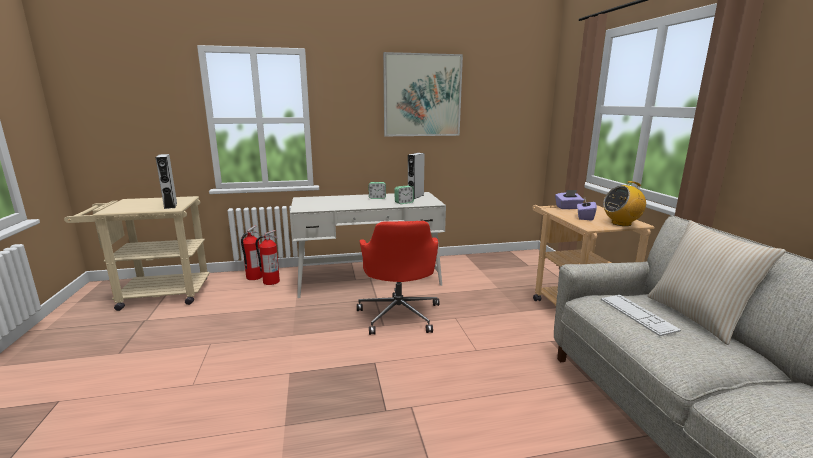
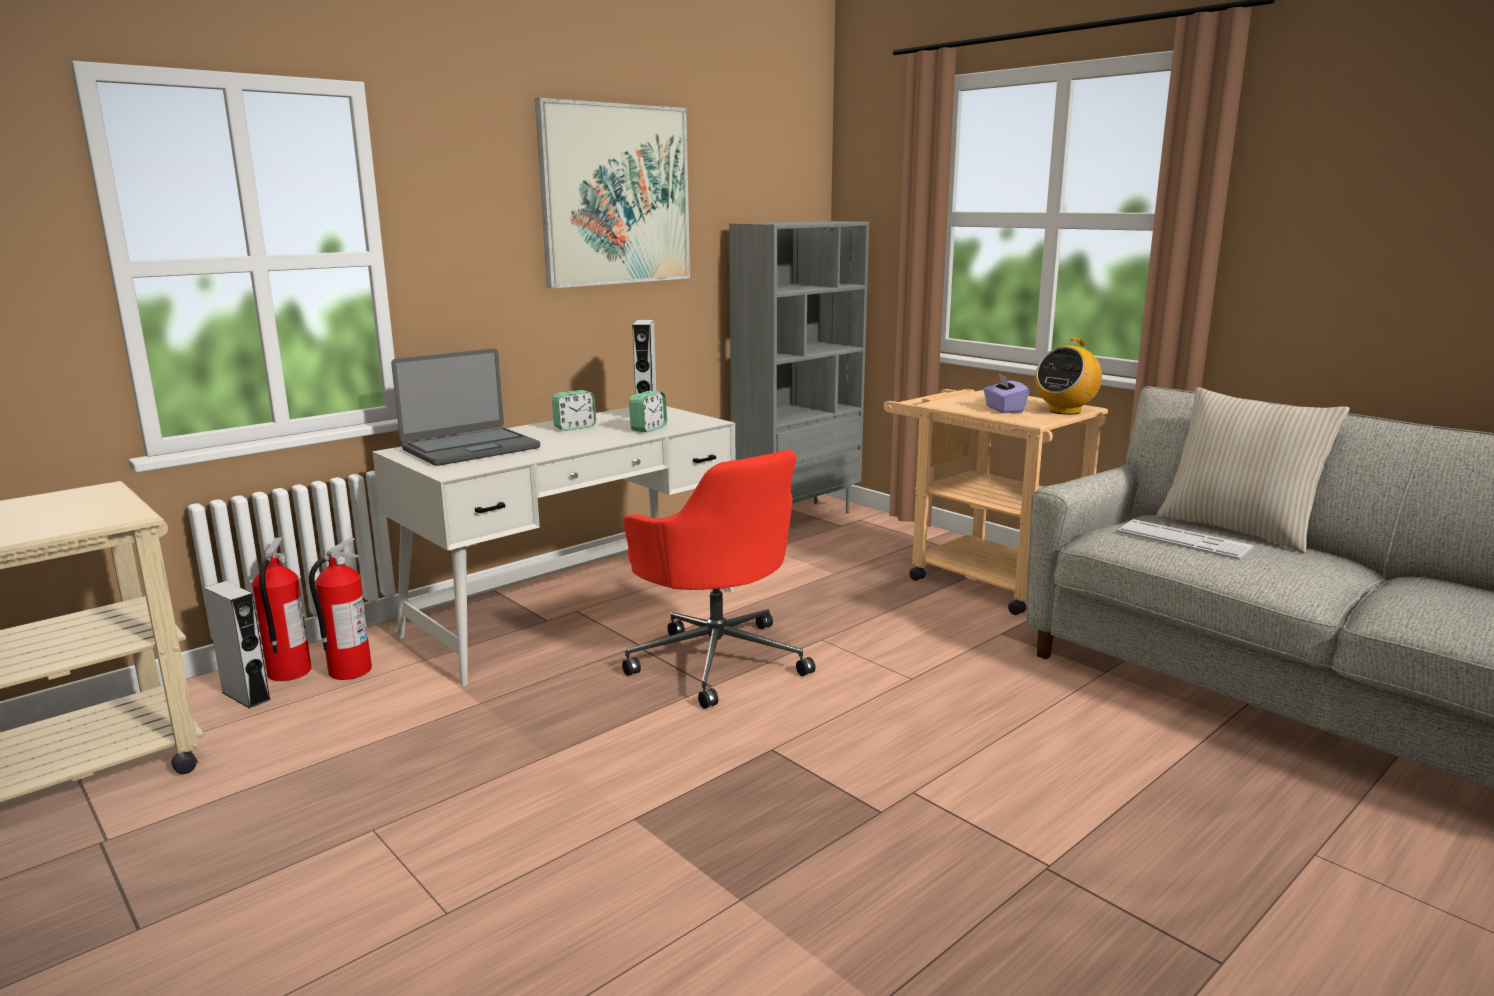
camera: 30 degrees left, 0 degrees up
(170, 205) = (99, 512): grey speaker -> grey speaker (246, 696)
(324, 201) = (470, 448): none -> laptop
(510, 257) = (797, 517): none -> grey bookcase
(568, 208) = (956, 398): purple tissue box -> none

